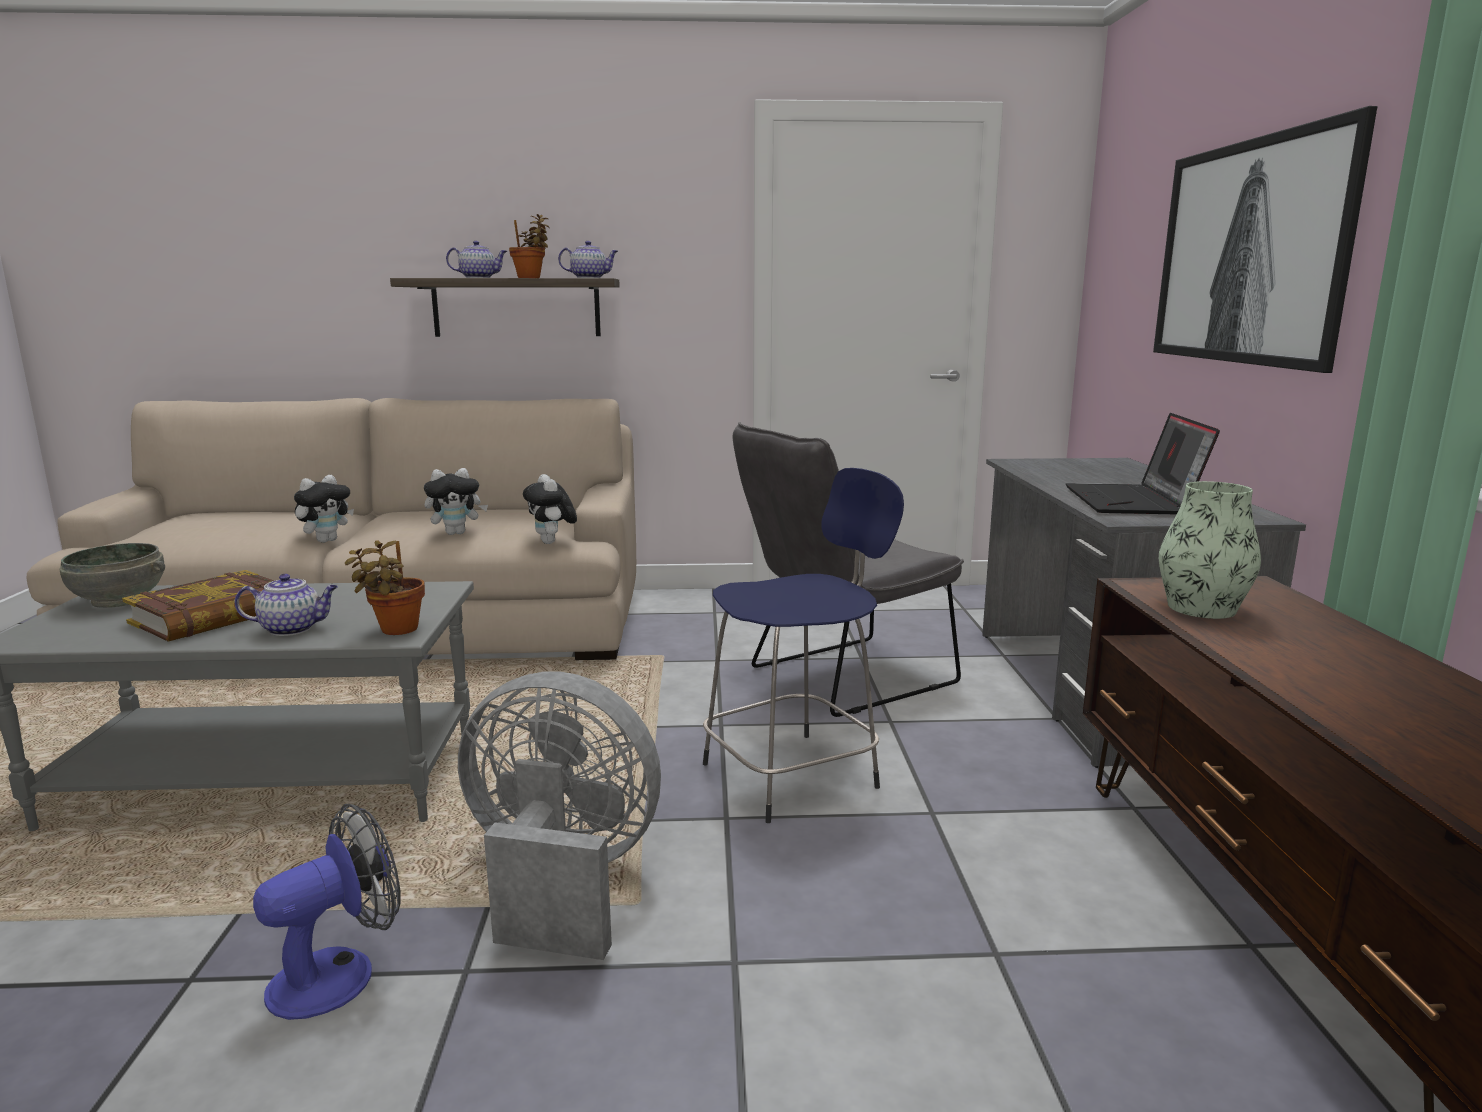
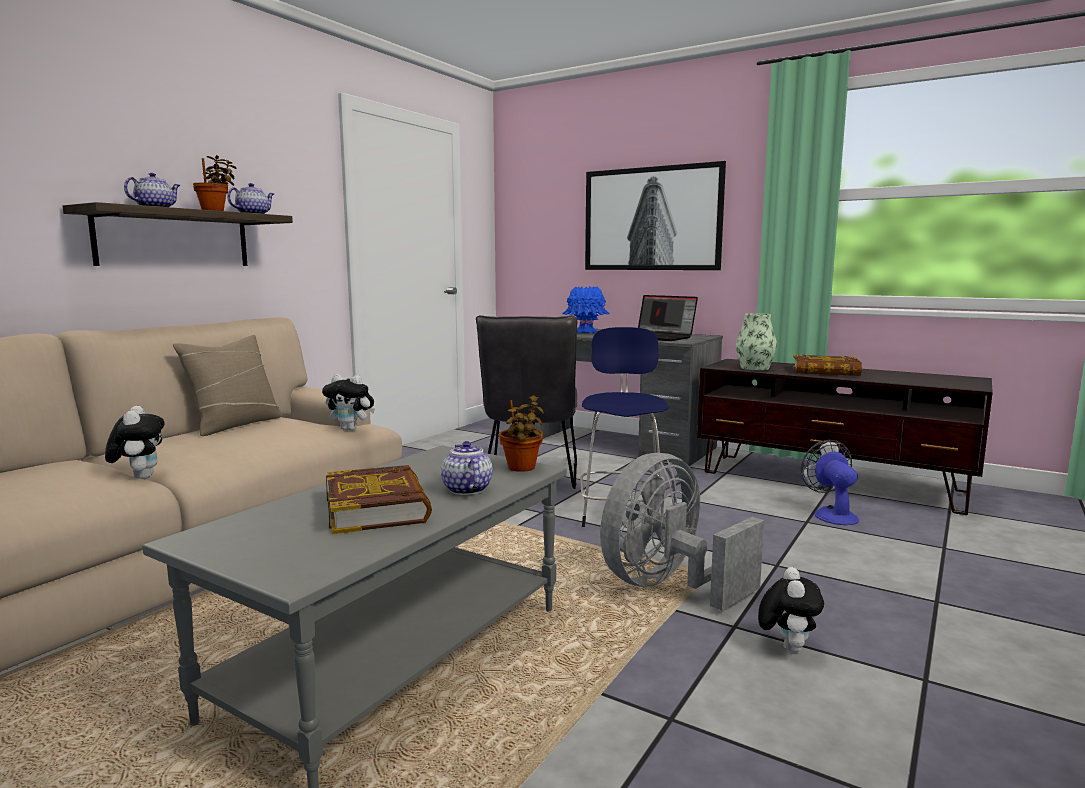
camera: 55 degrees left, 5 degrees down
(121, 600) = (235, 535): grey bowl -> none
(293, 629) = (466, 489): teapot -> teapot turned 45 degrees counterclockwise
(339, 973) = (707, 663): fan -> fan (831, 514)
(457, 533) = (268, 440): plush toy -> plush toy (787, 647)
(495, 511) = (235, 425): none -> beige pillow
(1086, 469) = (585, 332): none -> blue vase
(1329, 664) = (825, 371): none -> book

